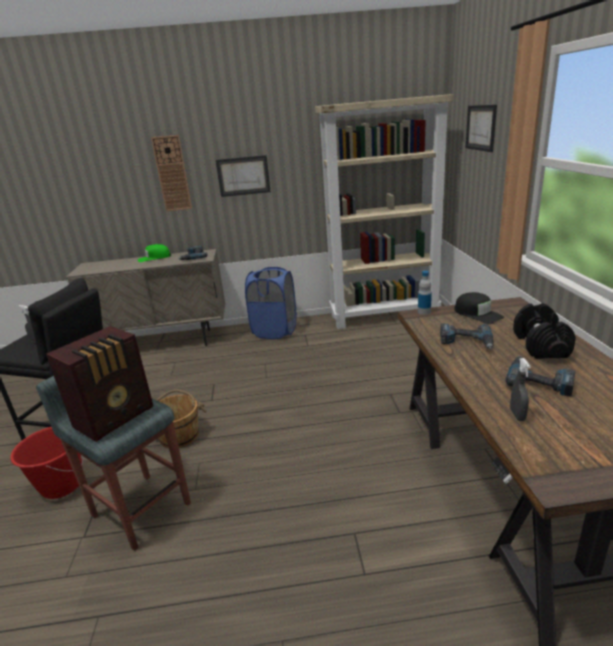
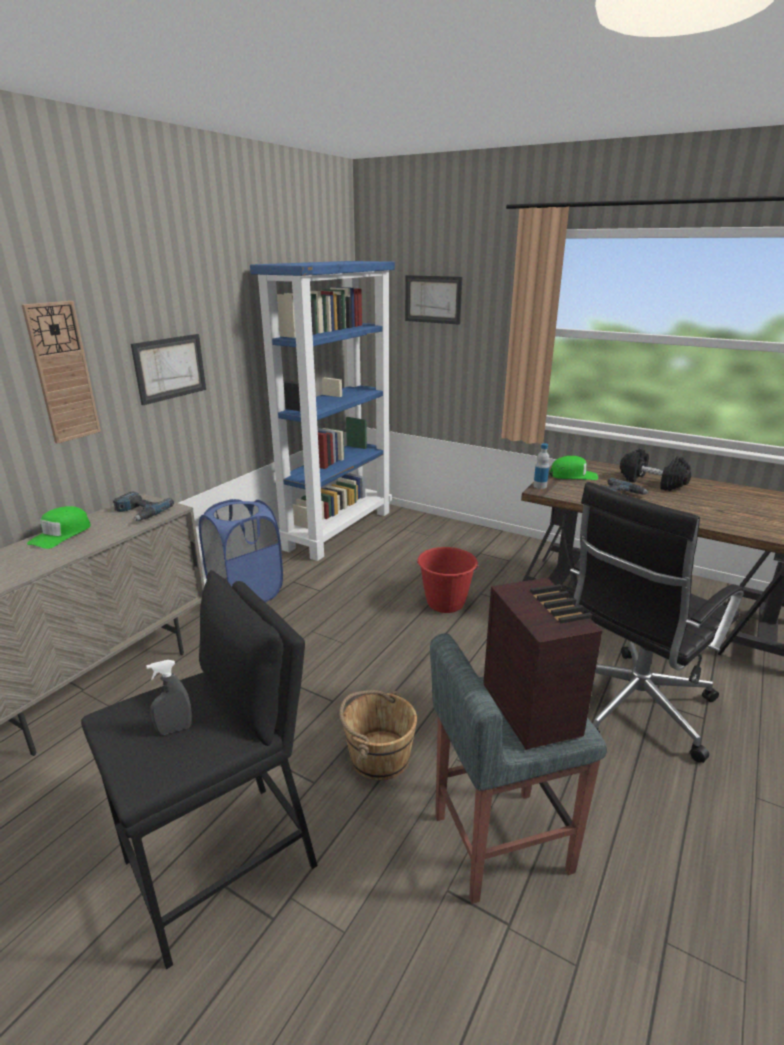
camera: 55 degrees left, 0 degrees up
(62, 485) = (360, 927): red bucket -> red bucket (445, 603)
(332, 521) = (630, 706): none -> black office chair
(384, 315) = (338, 529): beige bookcase -> blue bookcase
(477, 314) = (573, 475): black cap -> green cap
(517, 415) = (744, 524): grey spray bottle -> none
(539, 380) = (702, 502): power drill -> none

